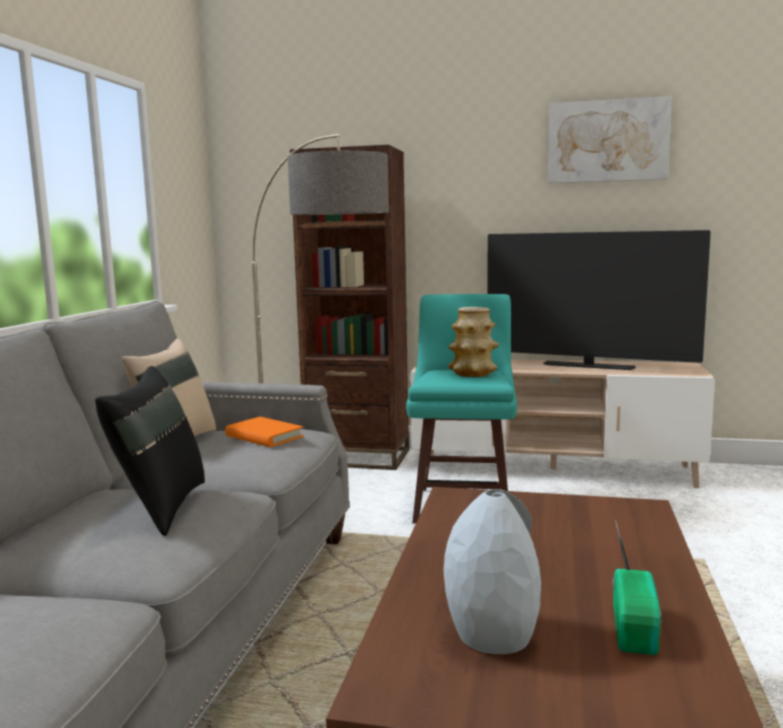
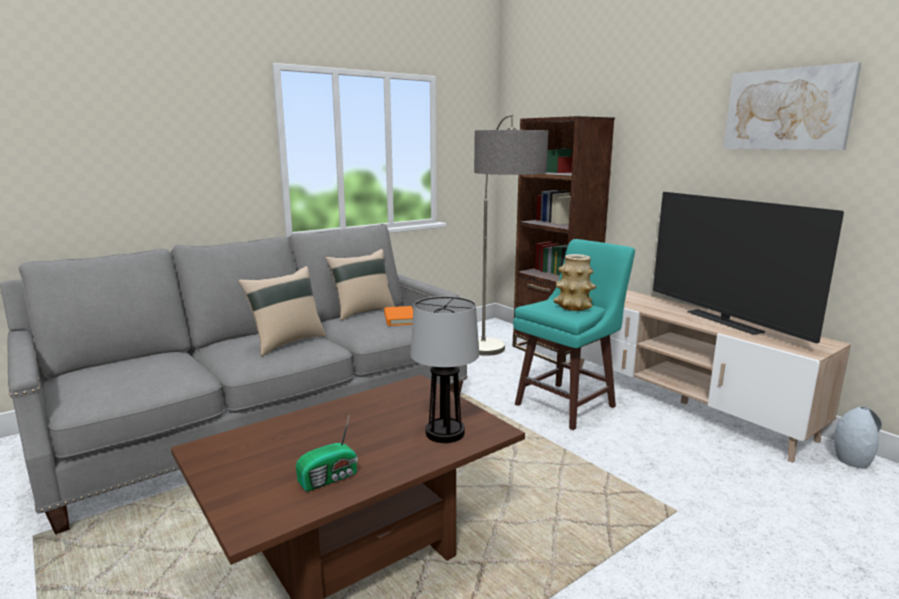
camera: 40 degrees right, 5 degrees up
(160, 507) = (286, 342): black pillow -> beige pillow
(492, 634) = (275, 450): grey vase -> grey vase (852, 460)
(612, 530) = (444, 433): none -> table lamp

